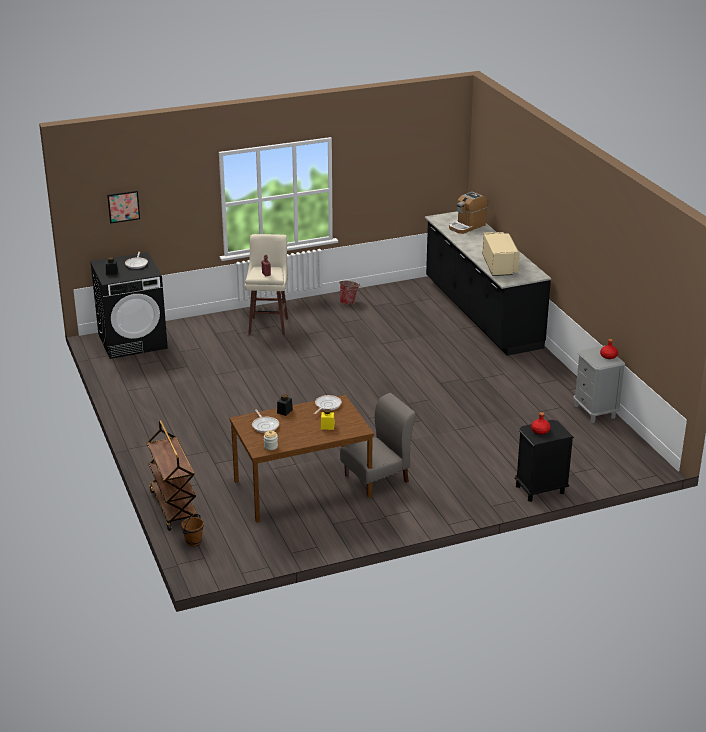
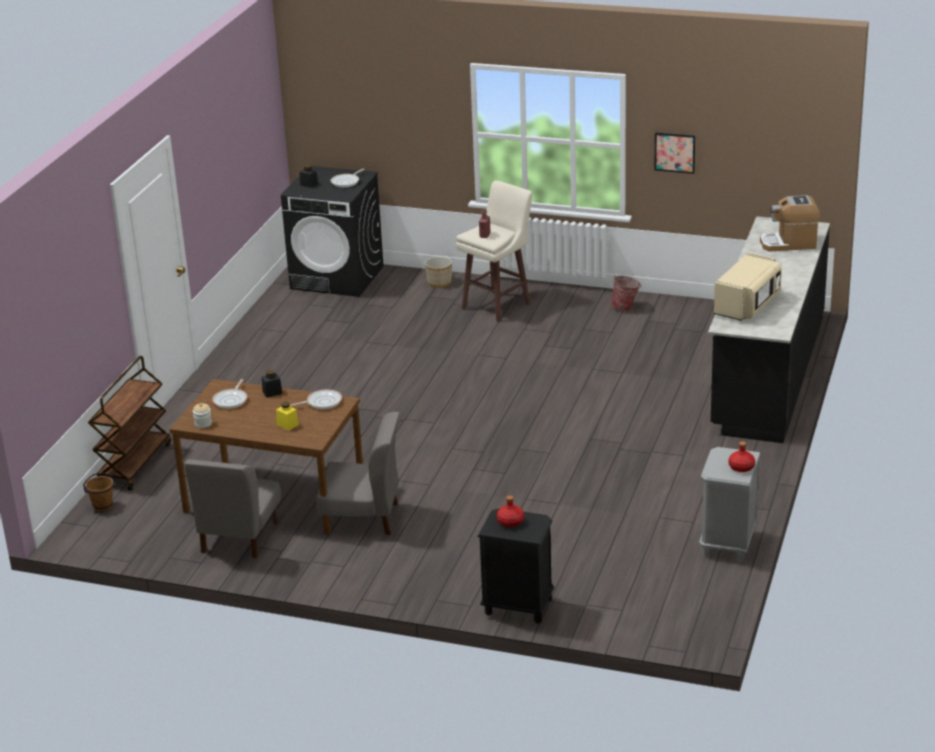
camera: 40 degrees right, 0 degrees up
(123, 206) = (350, 107): picture -> picture (674, 152)
(209, 323) = (439, 283): none -> planter
(317, 522) = (239, 537): none -> grey chair

